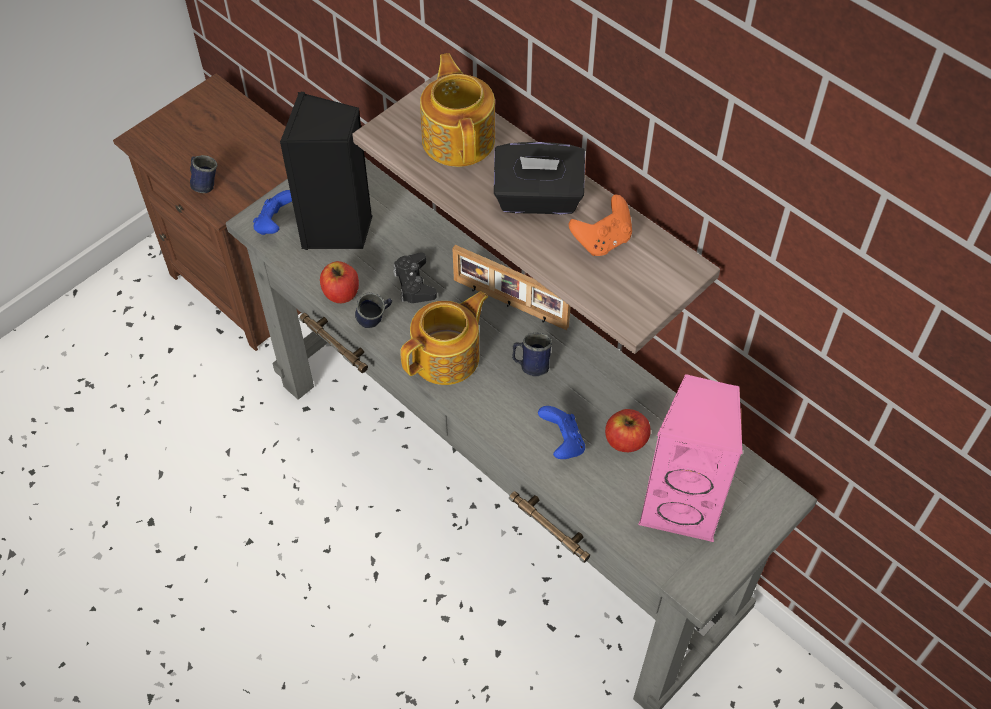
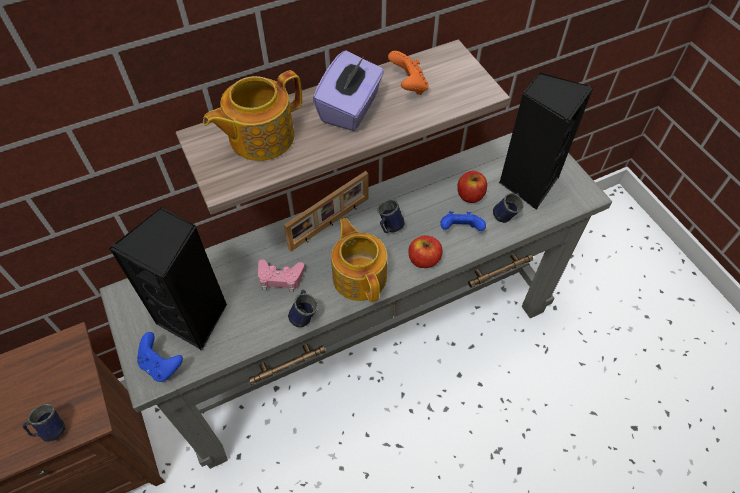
camera: 70 degrees left, 0 degrees up
(341, 293) = (264, 332): apple -> apple (424, 259)
(414, 283) = (280, 278): black game controller -> pink game controller
(459, 138) = (260, 137): teapot -> teapot turned 45 degrees counterclockwise
(538, 199) = (350, 109): black tissue box -> purple tissue box
(612, 491) = (506, 215): none -> blue mug
(682, 505) = (527, 183): pink speaker -> black speaker

